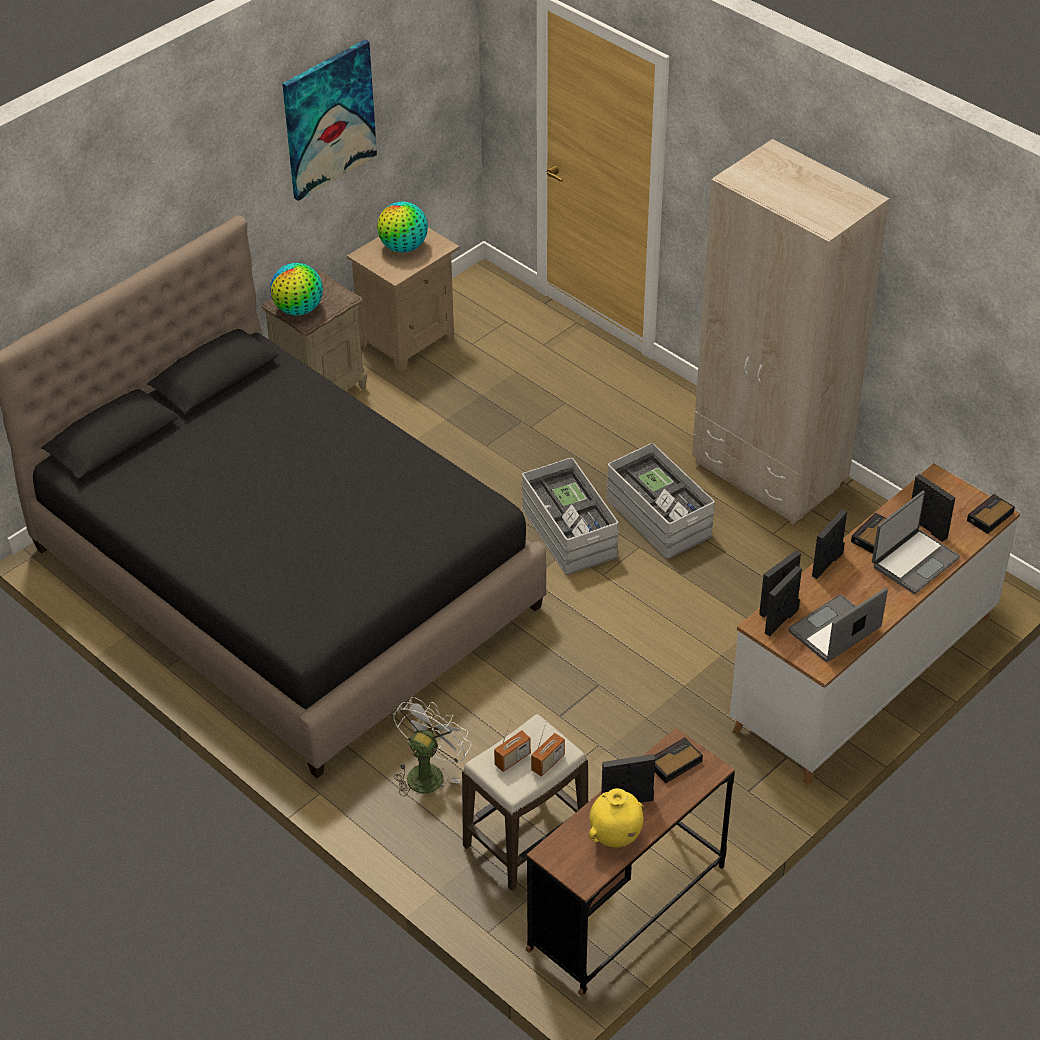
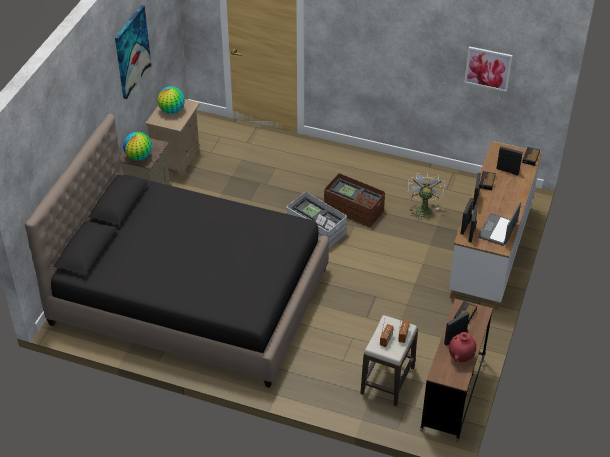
camera: 25 degrees left, 0 degrees up
(428, 772) = (322, 365): white fan -> white fan (423, 208)
(615, 837) = (461, 357): yellow vase -> red vase
(659, 516) = (354, 208): grey storage box -> brown storage box
(769, 475) = (392, 173): beige wardrobe -> none
(914, 561) = (511, 188): laptop -> none
(959, 319) = (488, 68): none -> picture

